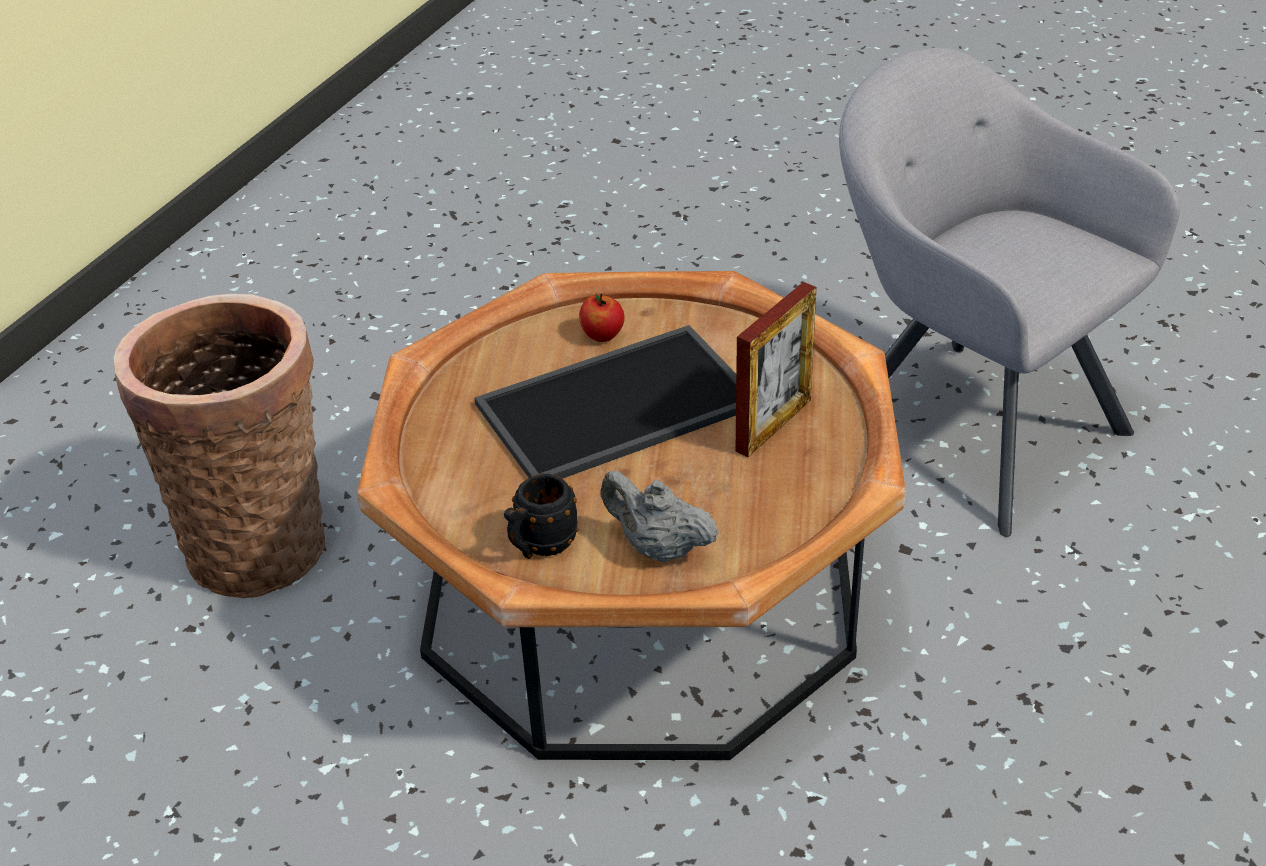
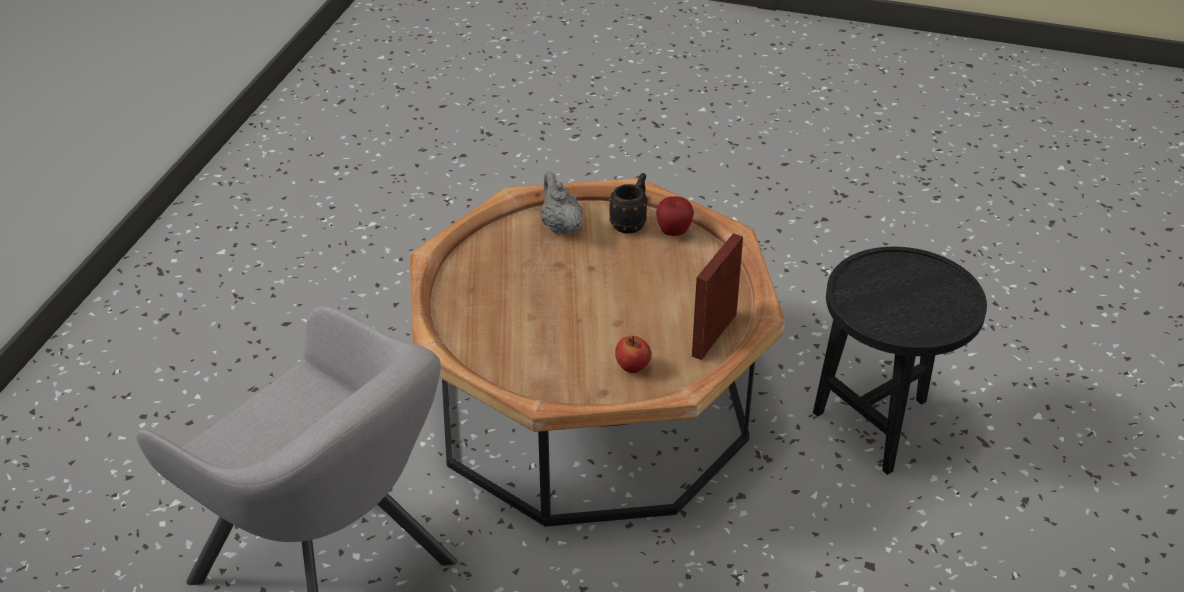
camera: 170 degrees right, 0 degrees up
(259, 541) = (882, 423): basket -> black side table
(478, 521) = (673, 232): none -> apple
(616, 408) = (607, 309): tray -> none
(658, 548) = (560, 226): grey teapot -> grey teapot turned 135 degrees counterclockwise
(773, 425) = (494, 305): picture frame -> picture frame (714, 335)

